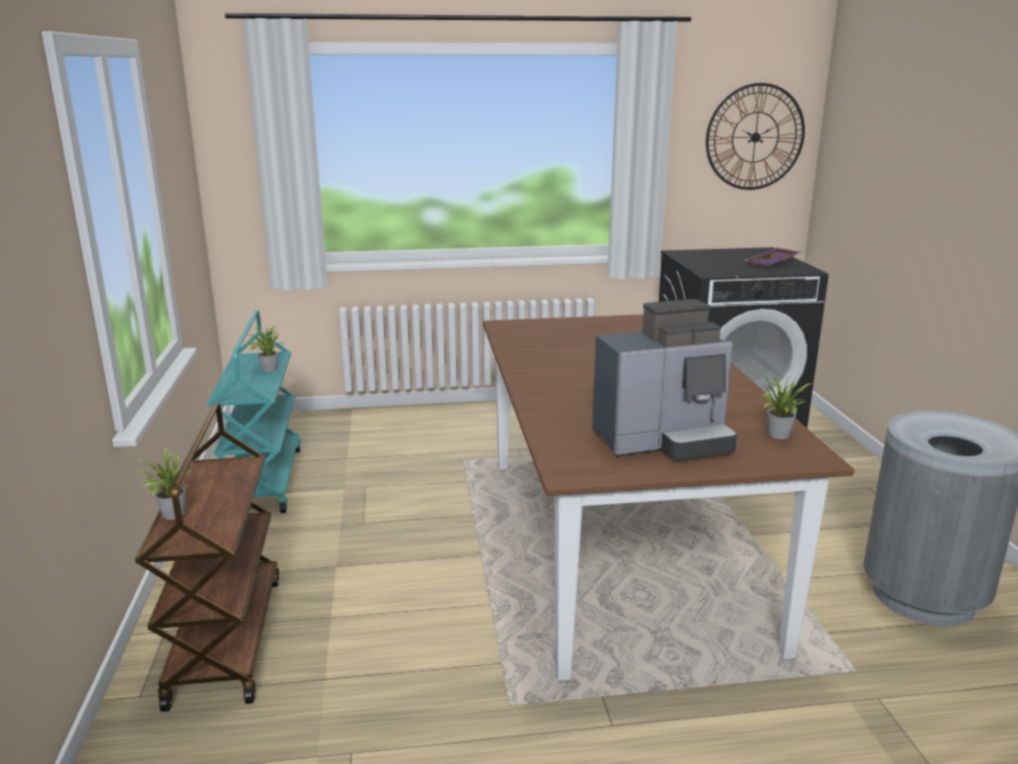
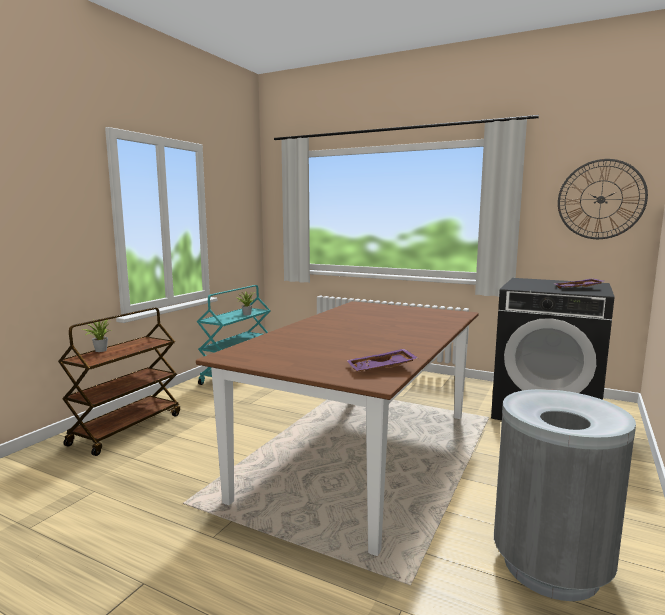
camera: 35 degrees right, 10 degrees down
(664, 441) = (306, 356): coffee machine -> none
(777, 436) = (381, 369): potted plant -> purple tray

